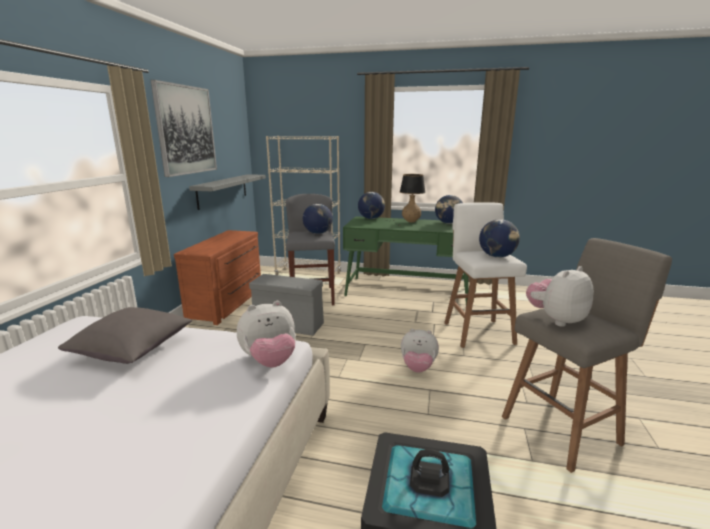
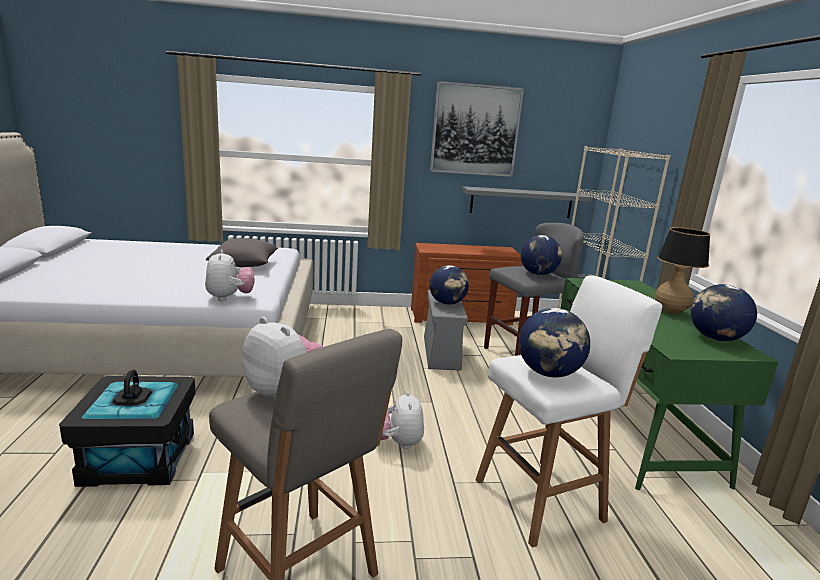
camera: 70 degrees right, 0 degrees up
(270, 361) = (229, 298): plush toy -> plush toy turned 150 degrees counterclockwise
(371, 218) = (642, 289): globe -> globe (447, 303)

